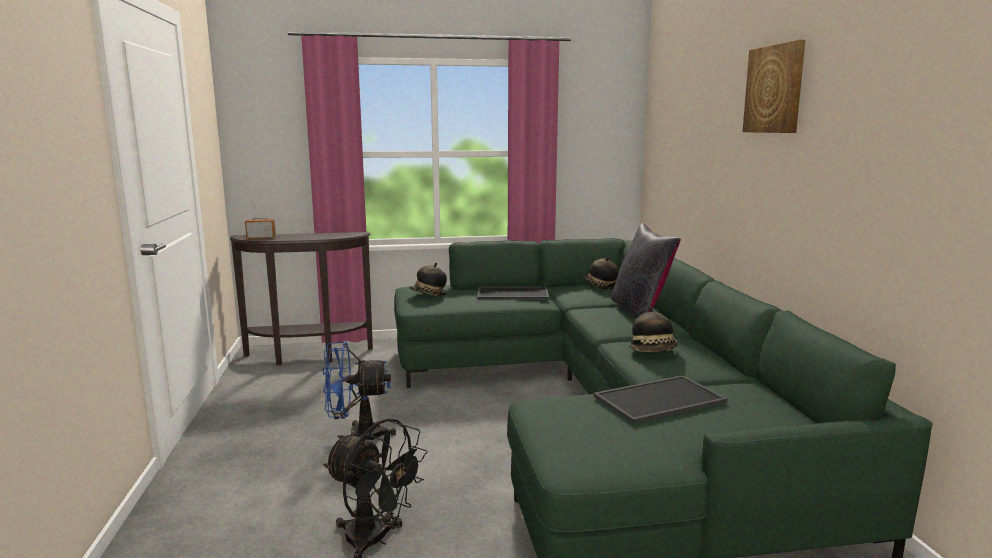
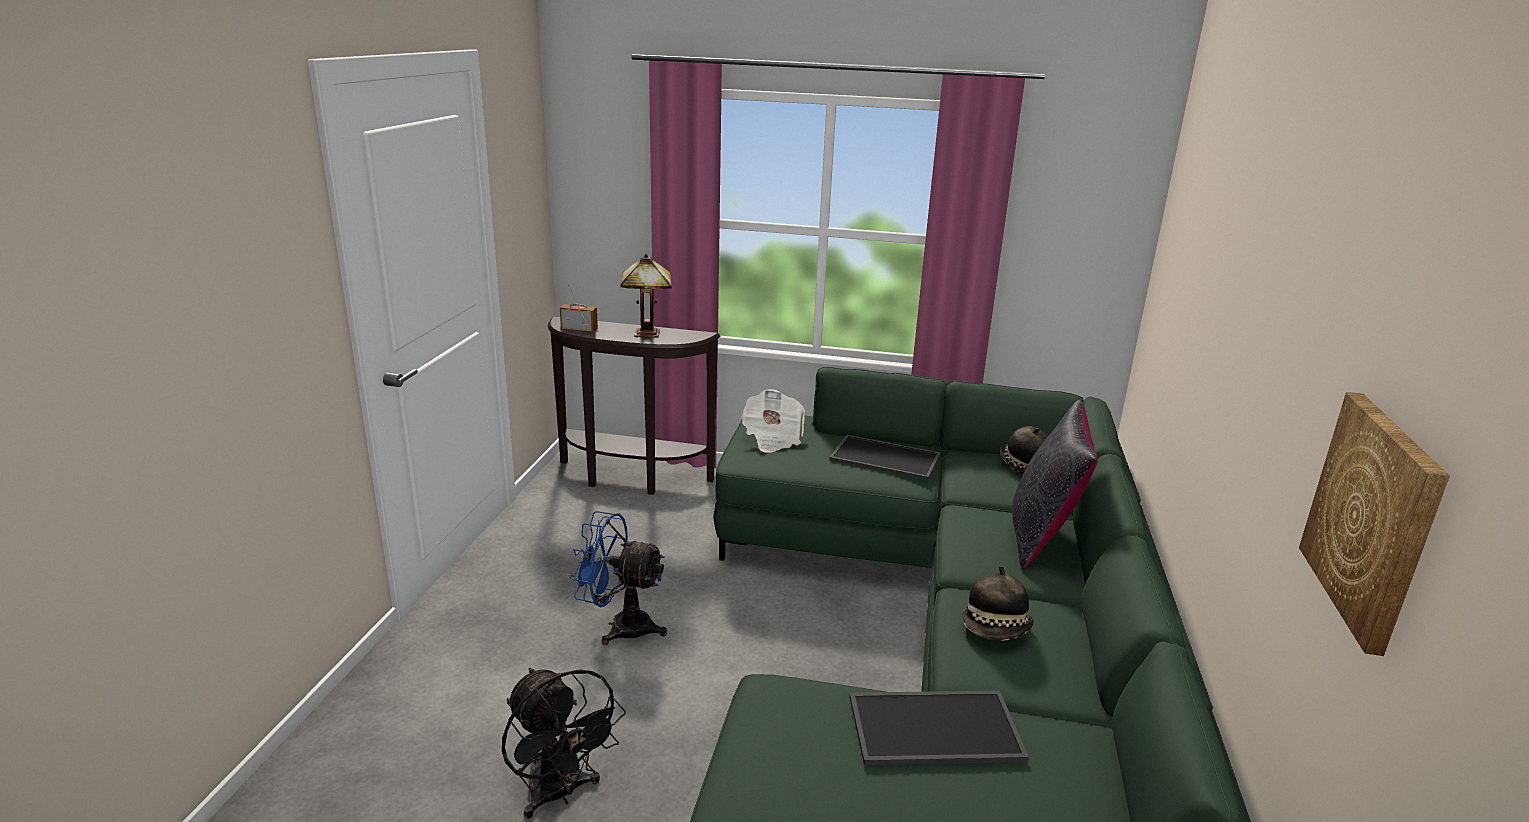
camera: 20 degrees right, 10 degrees up
(315, 235) = (645, 333): none -> table lamp
(428, 294) = (772, 438): hat -> newspaper
(775, 89) = (1280, 264): picture -> picture (1373, 518)

